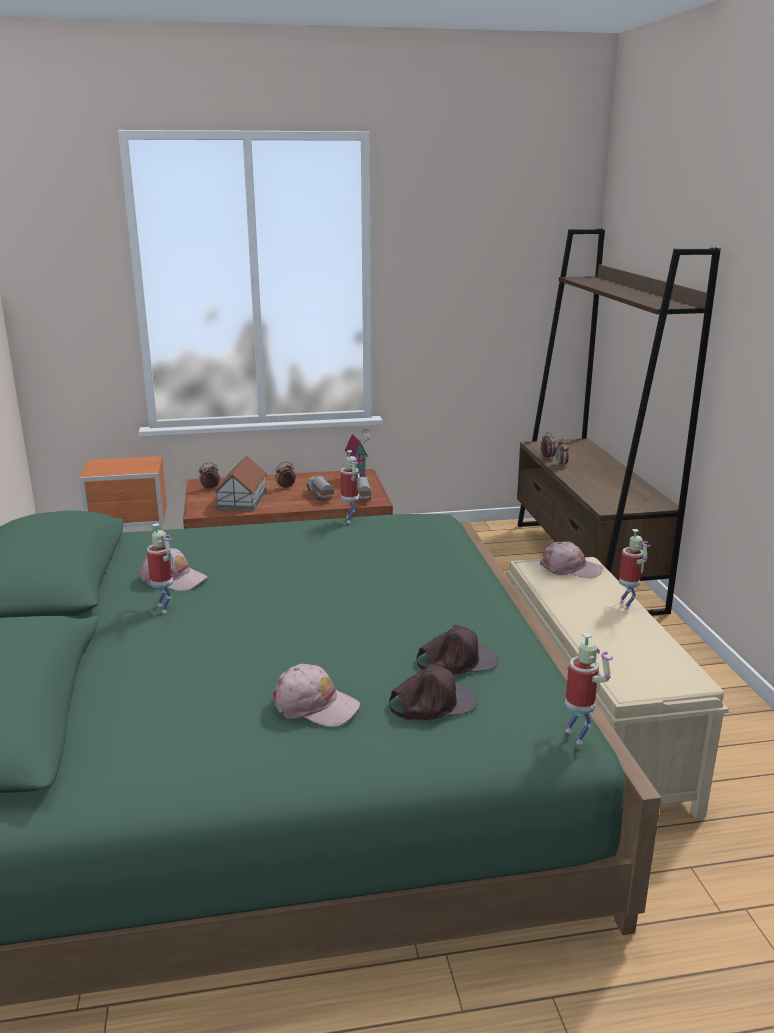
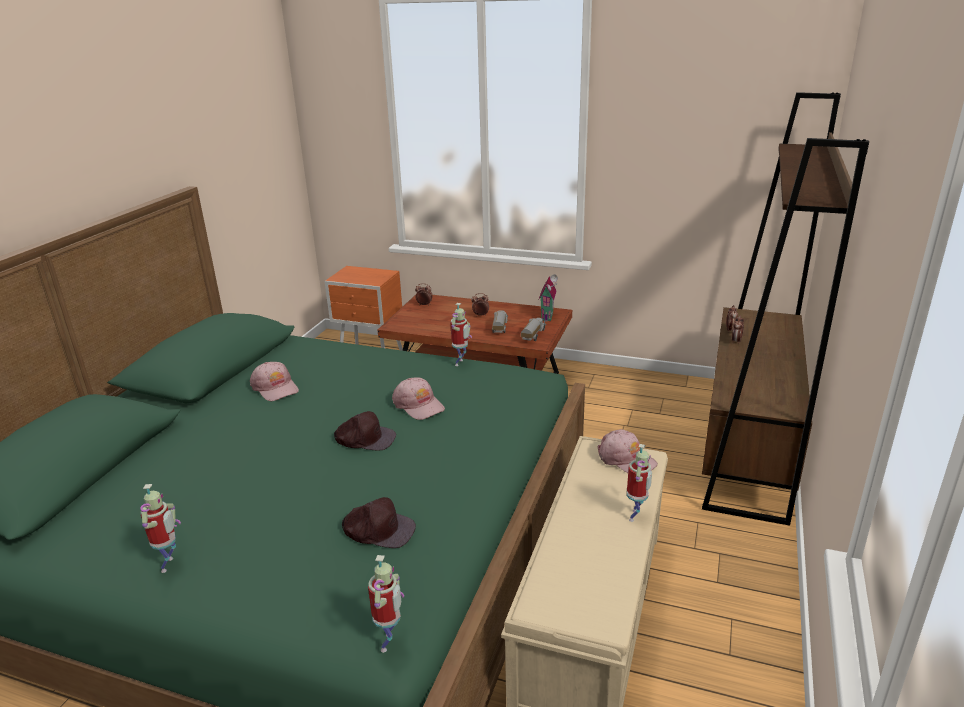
camera: 30 degrees right, 5 degrees up
(165, 608) = (242, 413): toy robot -> toy robot (170, 565)
(242, 499) = (437, 320): toy house -> none
(315, 705) = (234, 534): pink cap -> pink cap (418, 405)
(432, 703) = (314, 564): brown cap -> brown cap (365, 438)

